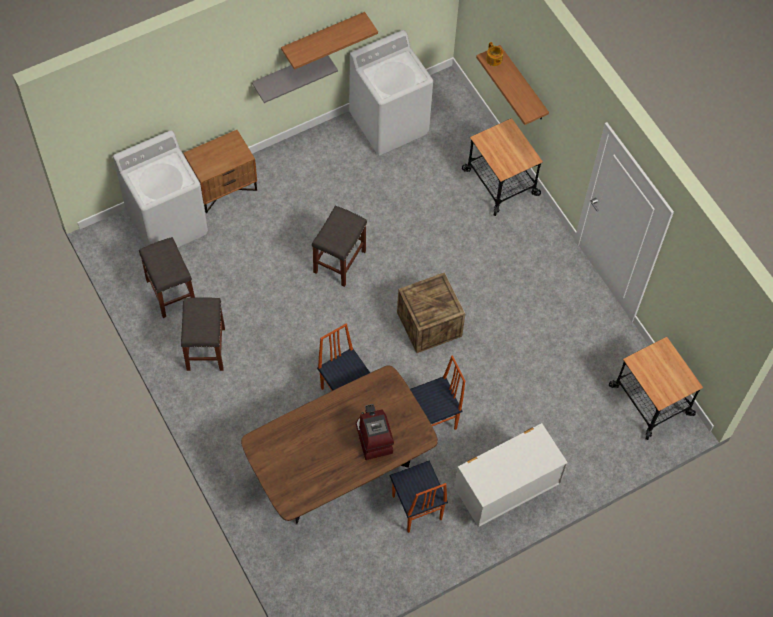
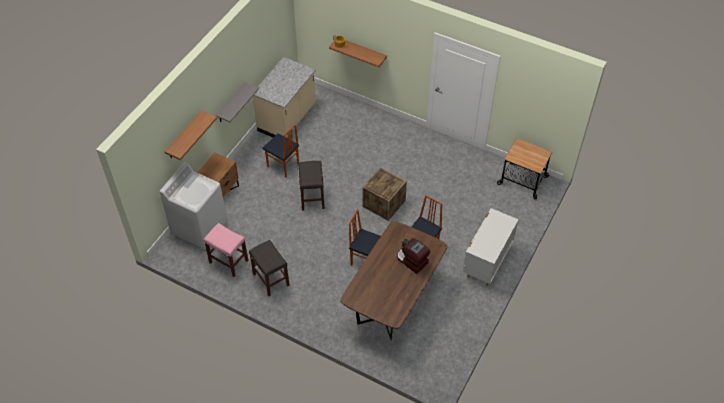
camera: 30 degrees left, 10 degrees down
(170, 292) = (228, 261): grey stool -> pink stool
(323, 36) = (242, 72): shelf -> shelf (184, 135)
(389, 123) = (287, 119): white washing machine -> beige counter
(416, 508) = (448, 296): chair -> chair (283, 166)
(501, 182) = (368, 118): cart -> none

